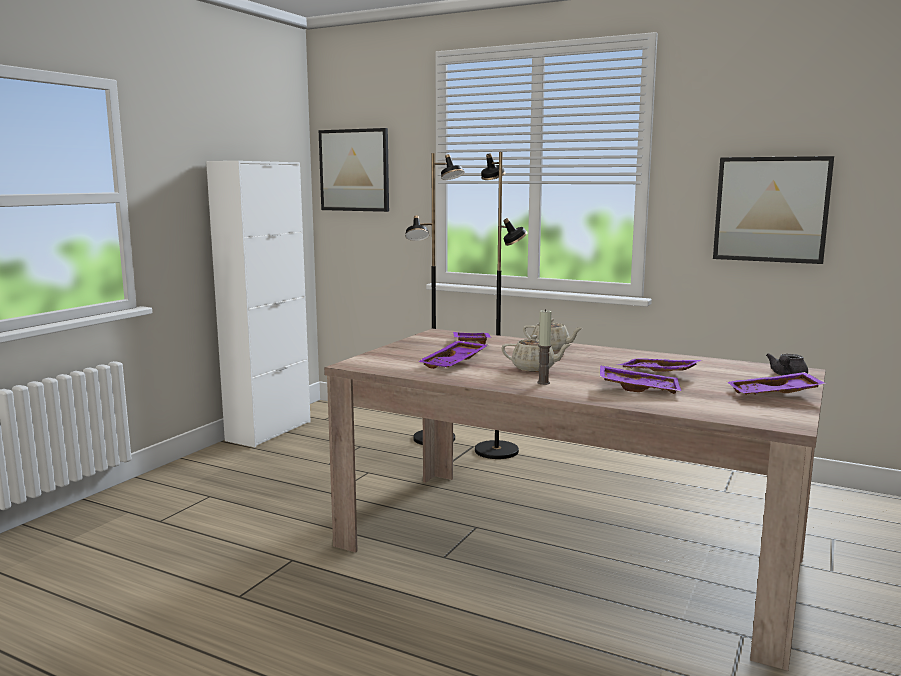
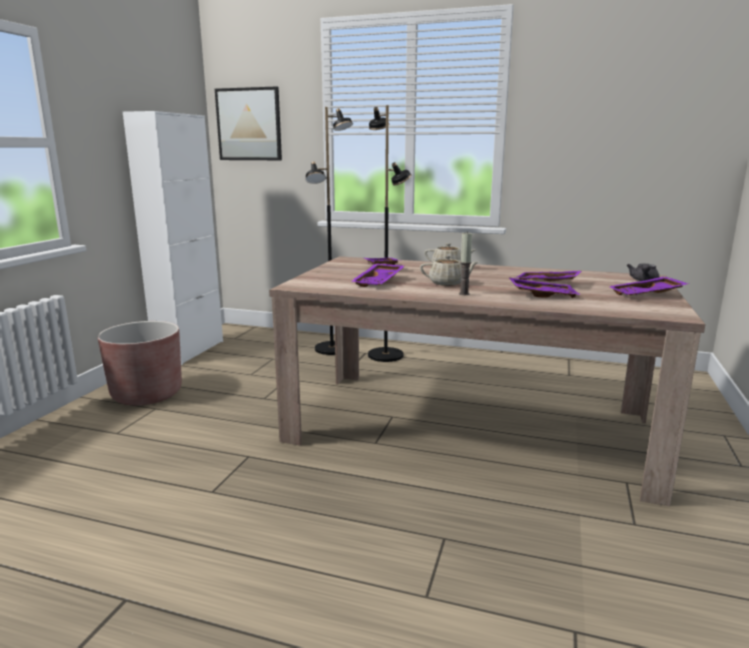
camera: 10 degrees left, 5 degrees up
(206, 479) = (147, 394): none -> brown planter
(771, 209) = (602, 153): picture -> none

